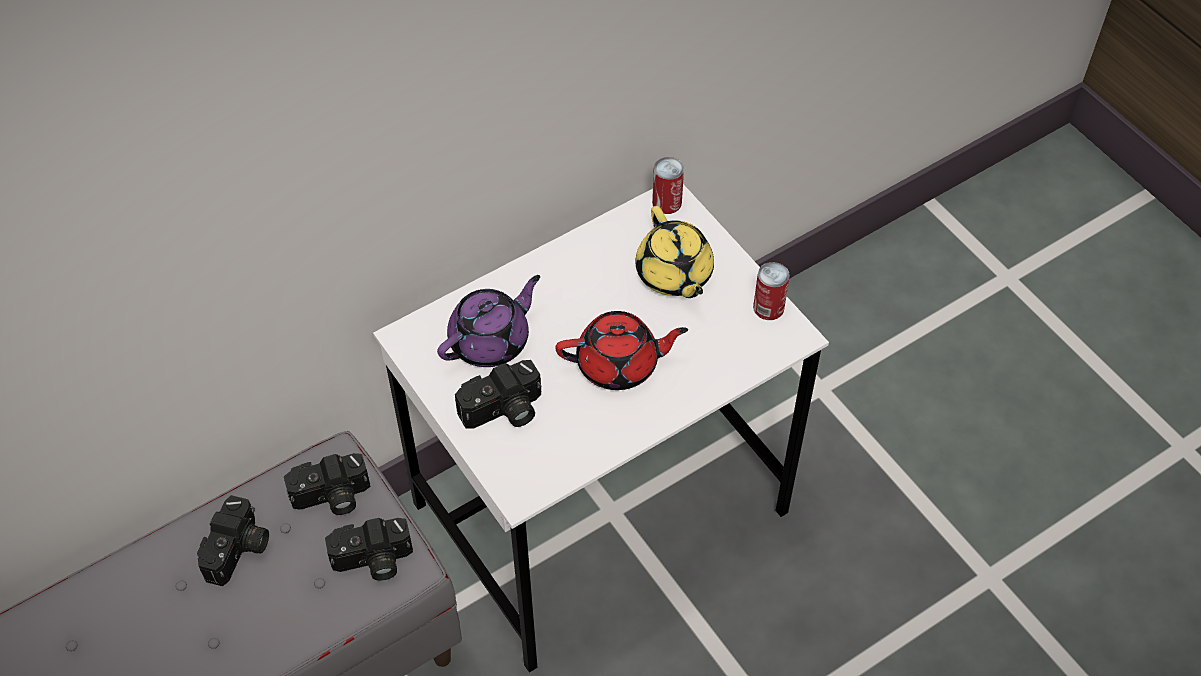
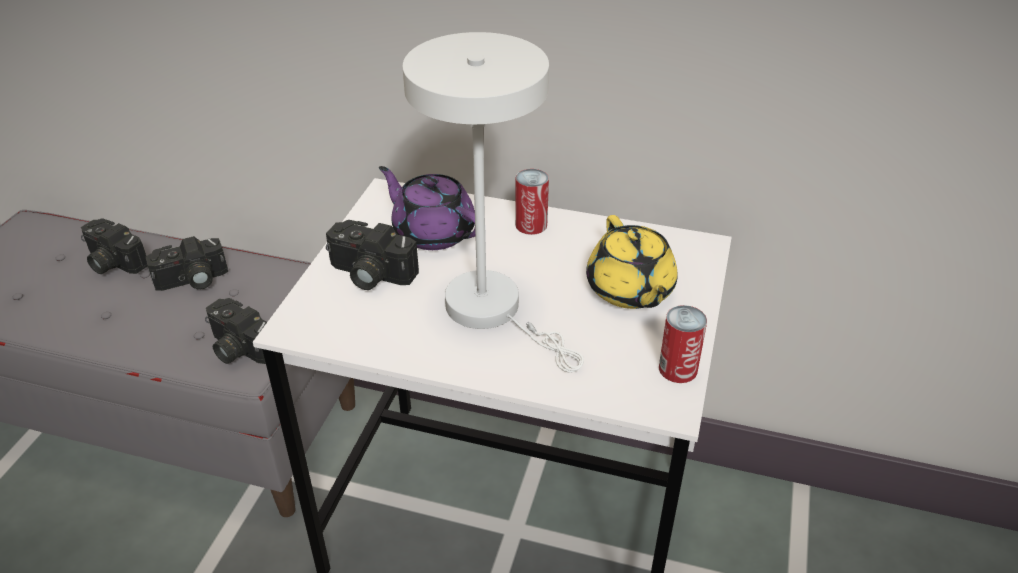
camera: 50 degrees right, 15 degrees down
(331, 498) = (277, 296): camera -> camera (112, 262)
(491, 340) = (433, 232): purple teapot -> purple teapot turned 150 degrees counterclockwise
(619, 364) = (493, 311): red teapot -> white table lamp
(667, 202) = (697, 246): can -> can (531, 225)
(674, 274) = (630, 290): yellow teapot -> yellow teapot turned 45 degrees counterclockwise

